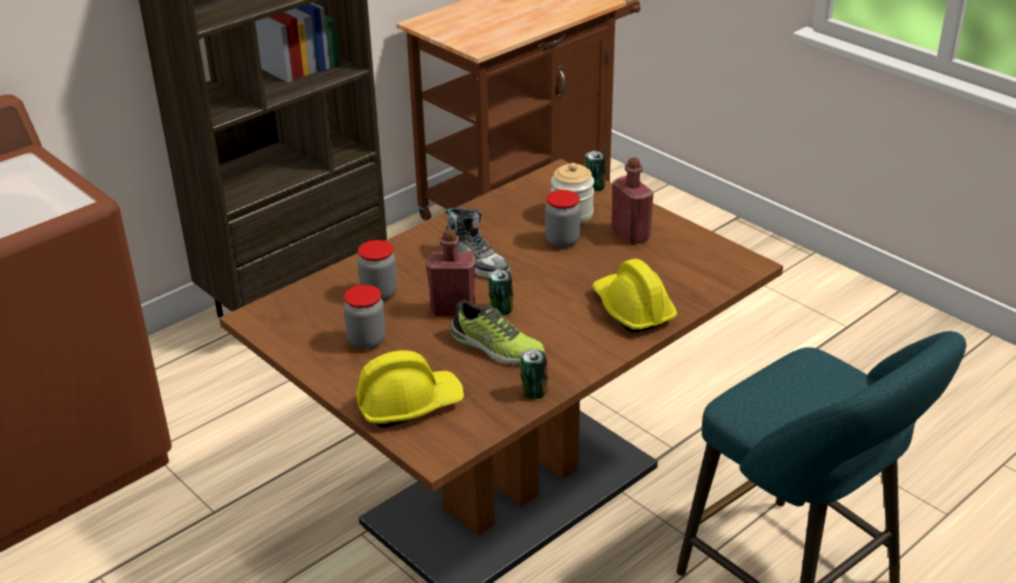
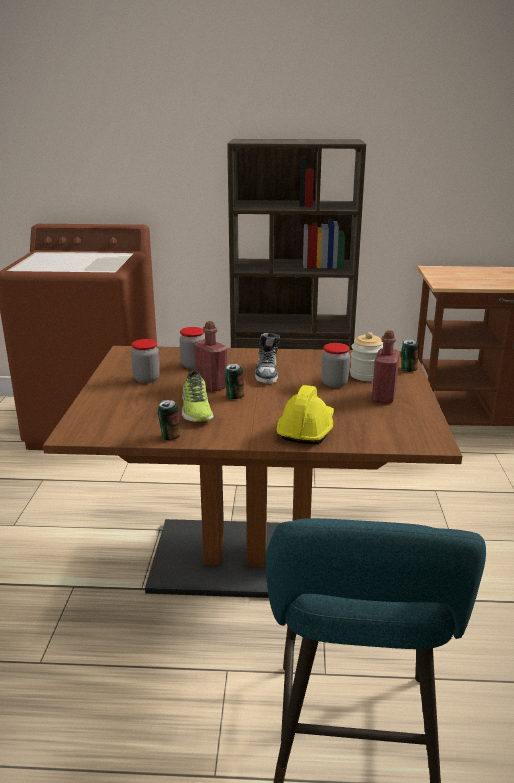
camera: 45 degrees right, 10 degrees down
(409, 404) = (106, 410): yellow hard hat -> none

